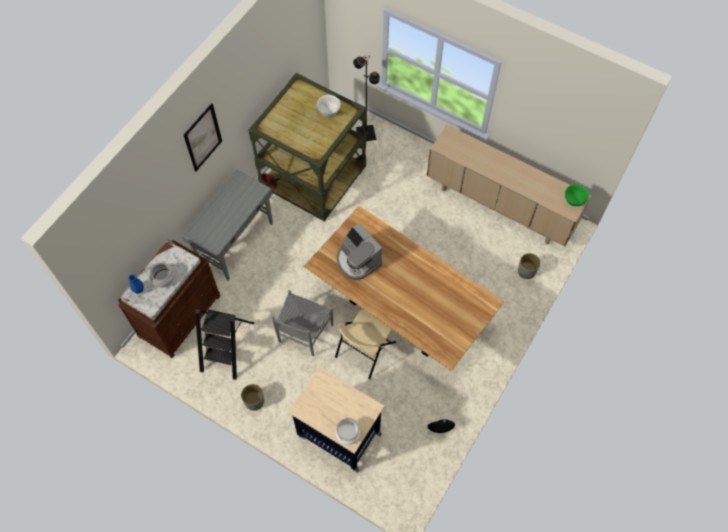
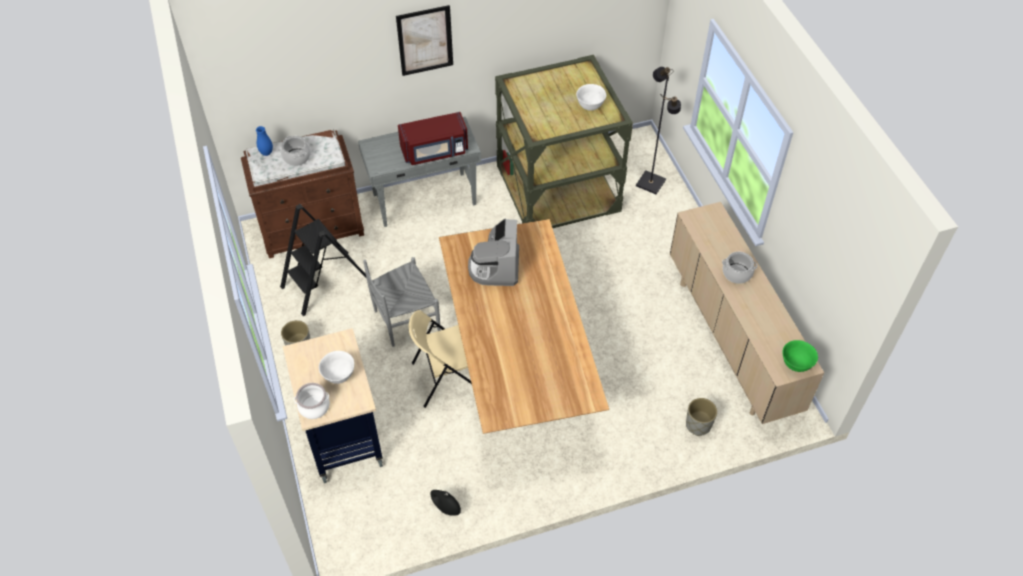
camera: 40 degrees right, 10 degrees down
(241, 208) = (435, 151): none -> red microwave
(342, 402) = (339, 375): none -> white bowl
(497, 166) = (737, 273): none -> cooking pot

